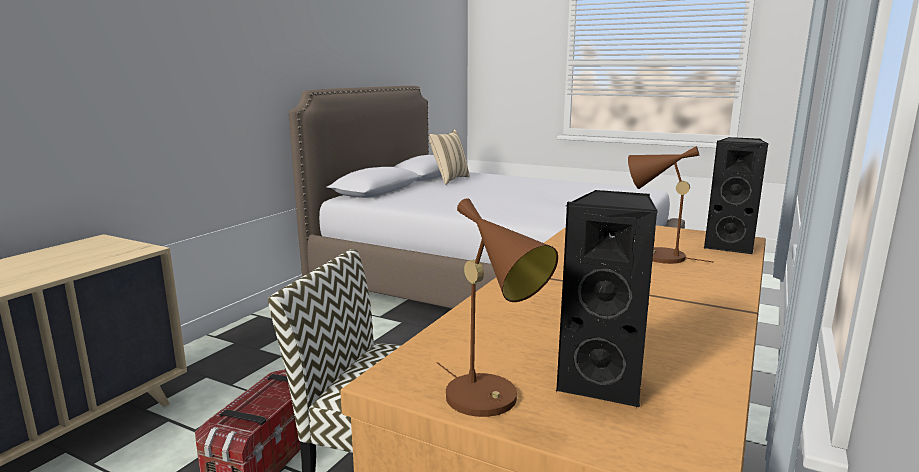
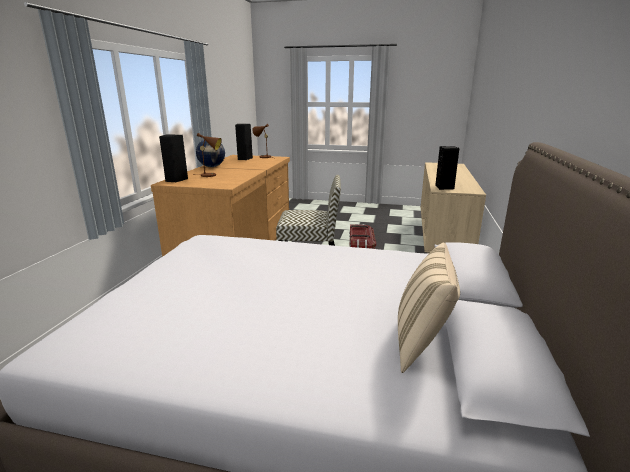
camera: 165 degrees right, 5 degrees up
(113, 253) = (444, 187): none -> black speaker
(701, 305) = (212, 167): none -> globe

